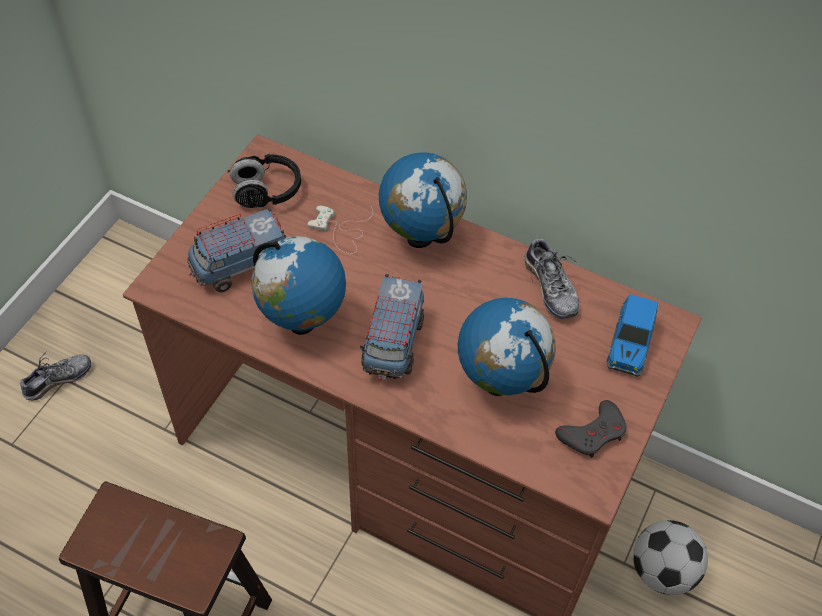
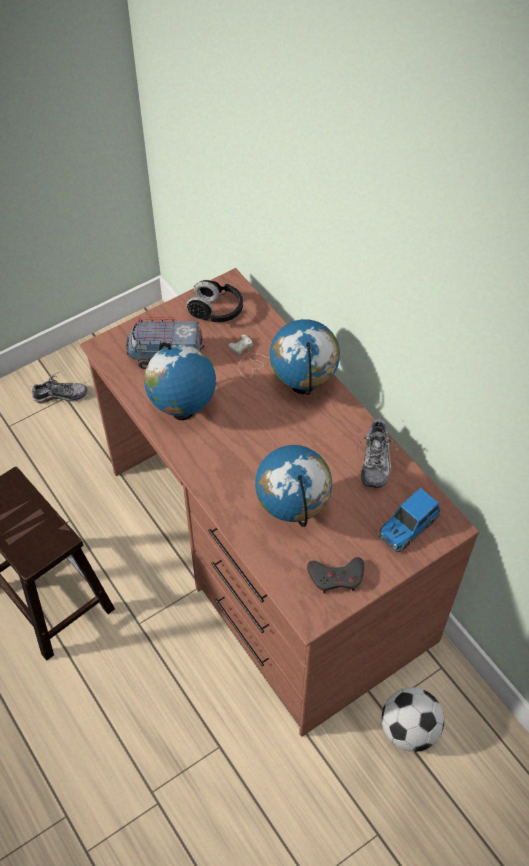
camera: 30 degrees right, 0 degrees up
(393, 344) = (235, 452): toy truck -> none

